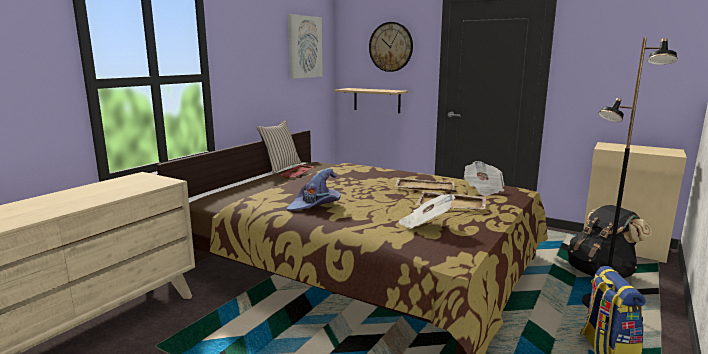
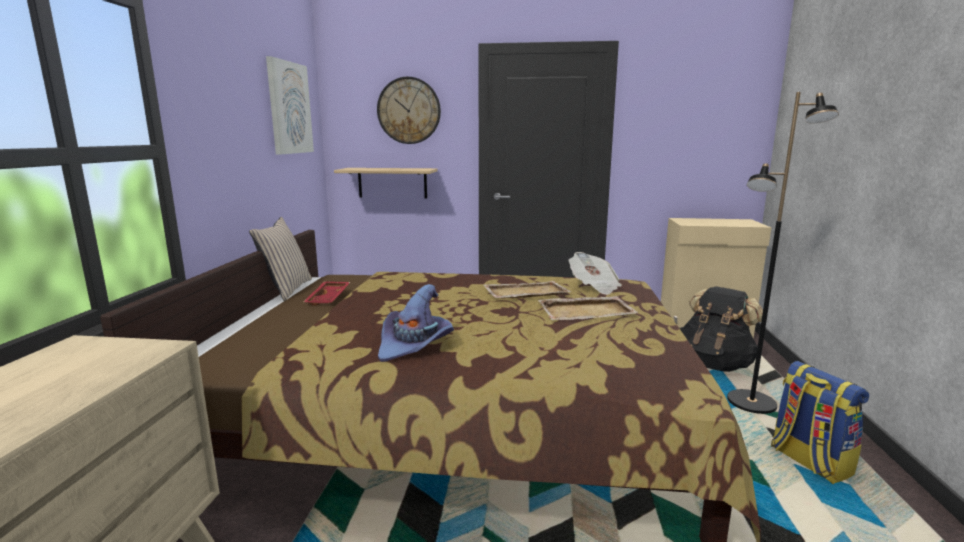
camera: 25 degrees left, 0 degrees up
(425, 225) = (595, 348): newspaper -> none

